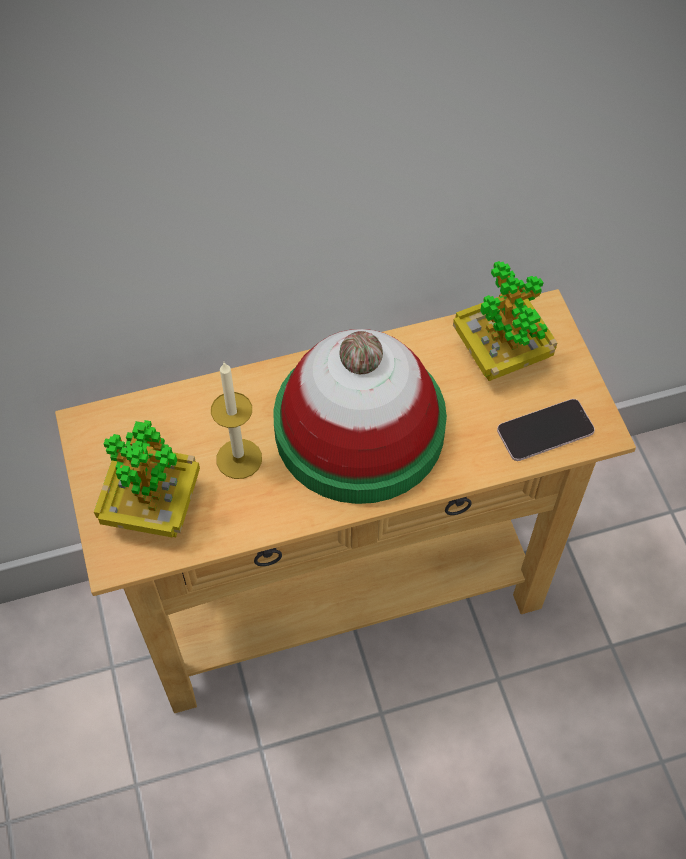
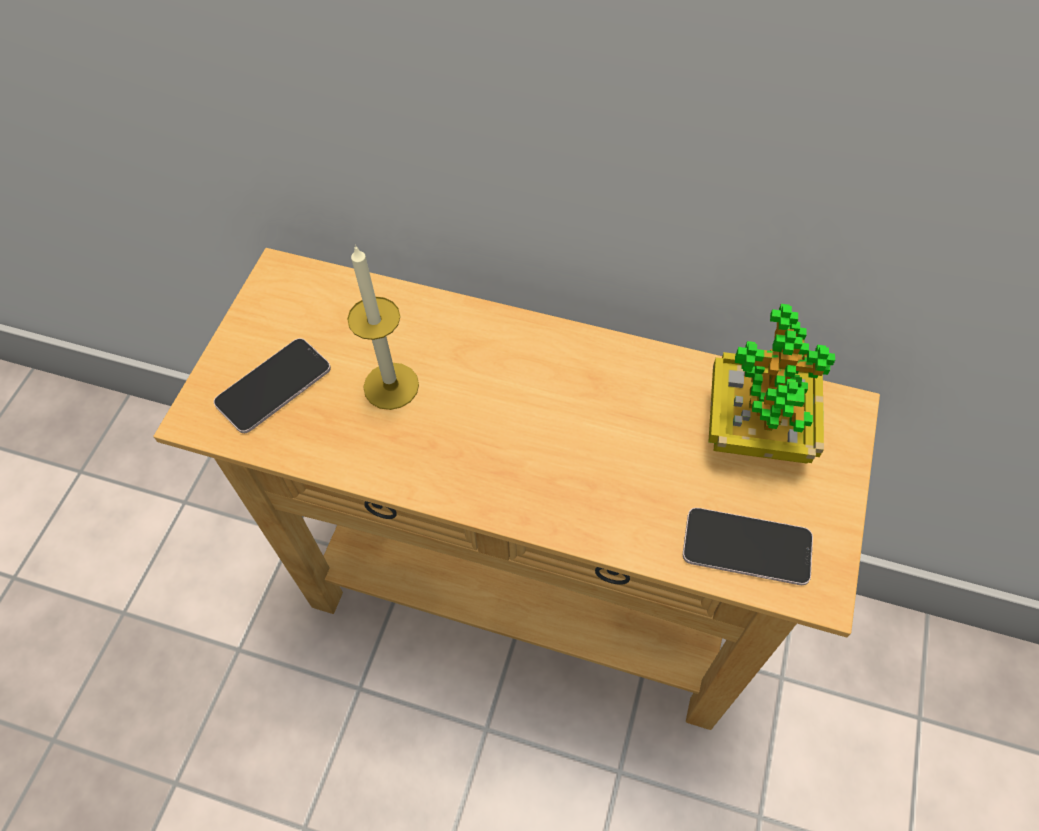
camera: 35 degrees right, 0 degrees up
(152, 506) = (273, 386): potted plant -> phone
(359, 428) = (536, 423): hat -> none

